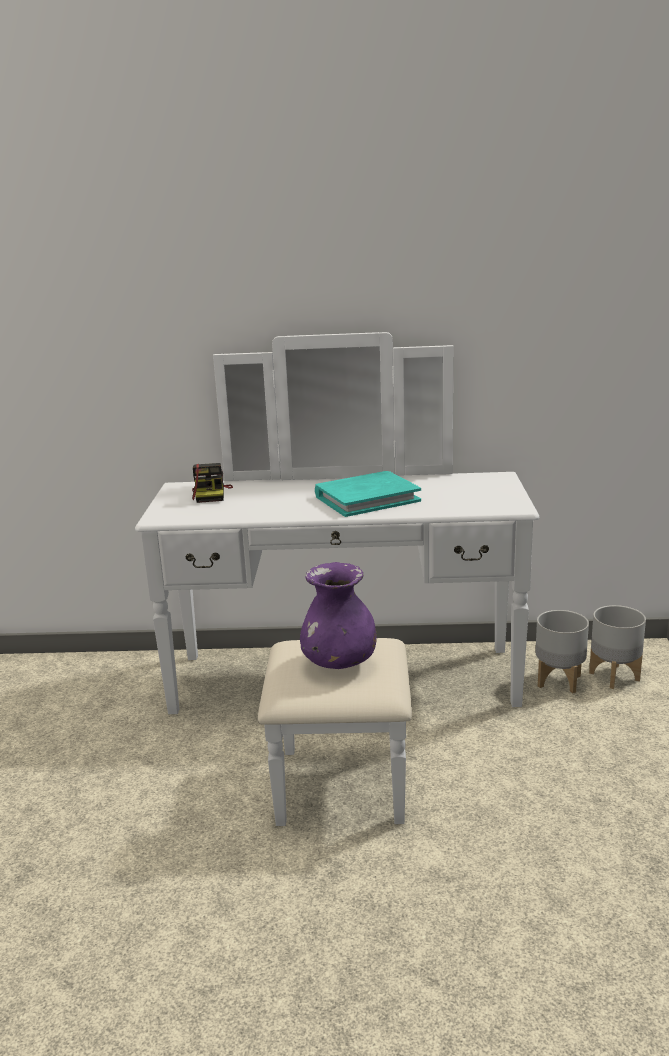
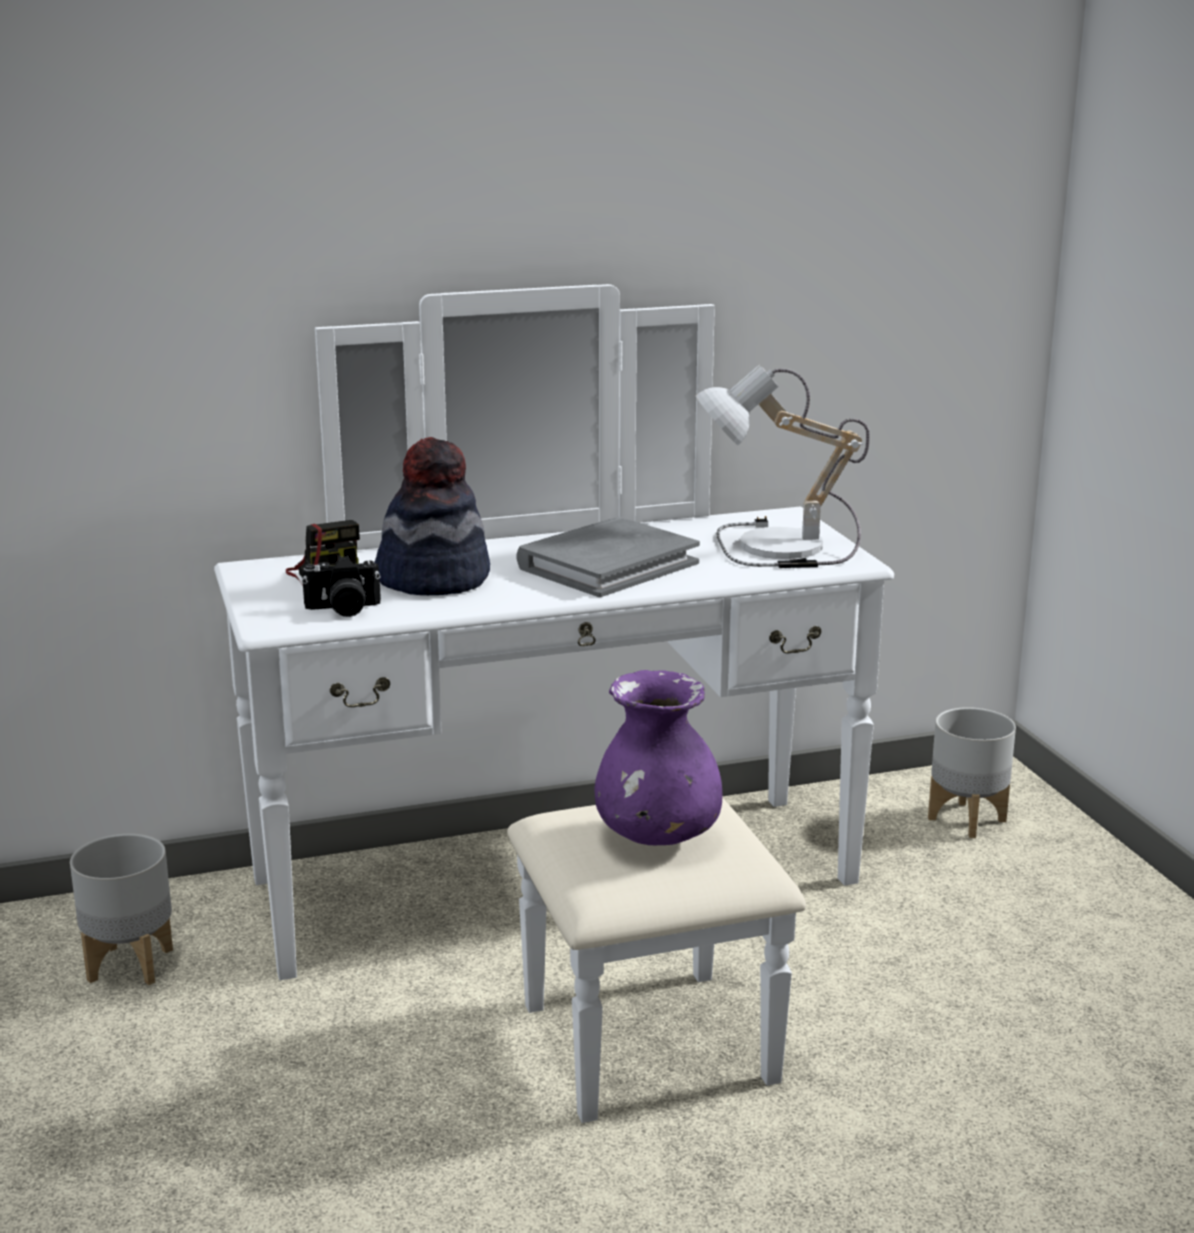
camera: 20 degrees left, 0 degrees up
(201, 512) = (343, 609): none -> camera
(264, 499) = (433, 579): none -> hat
(367, 498) = (607, 565): turquoise book -> grey book
(476, 495) = (777, 548): none -> table lamp
(559, 681) = (891, 837): grey planter -> grey planter (131, 964)

